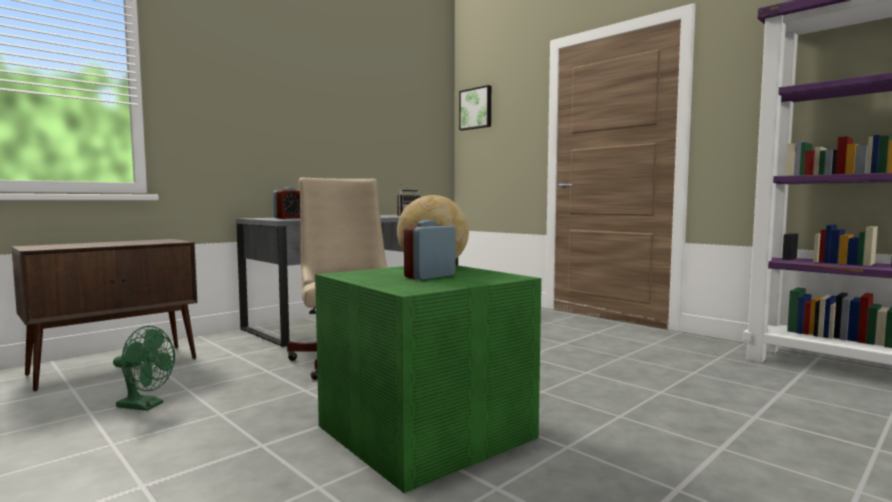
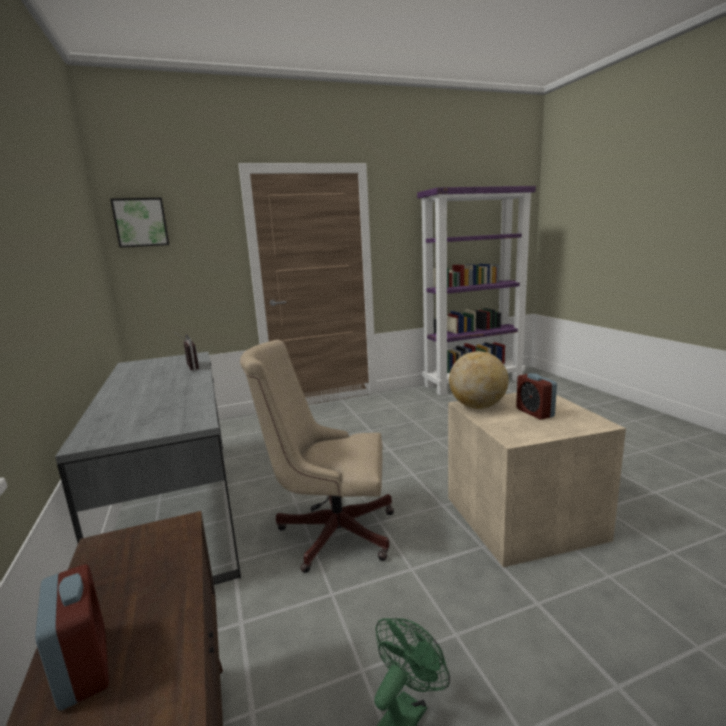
camera: 65 degrees left, 10 degrees up
(289, 218) = (134, 420): alarm clock -> alarm clock (84, 667)
(425, 433) = (526, 518): green storage box -> beige storage box

